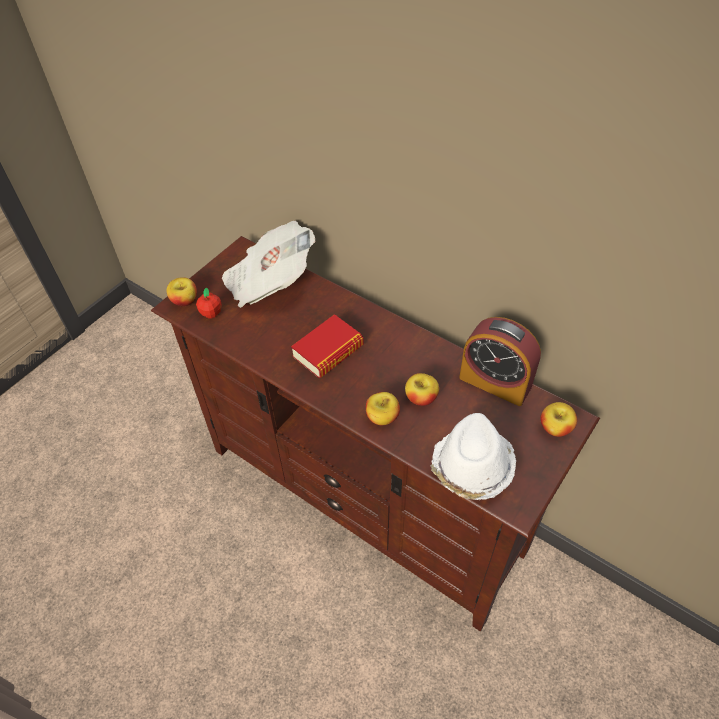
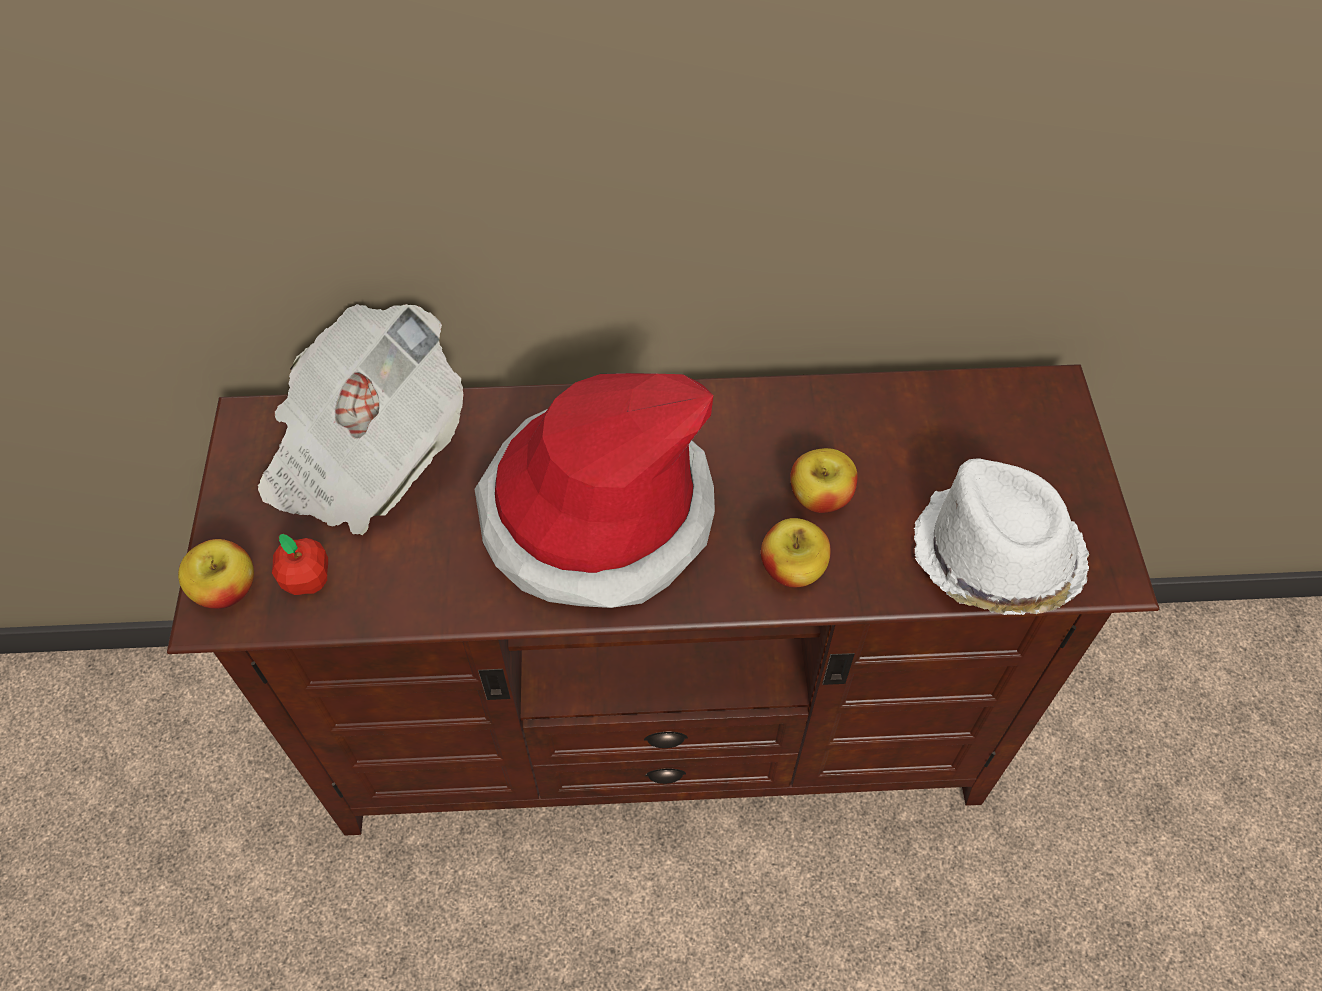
camera: 40 degrees left, 5 degrees up
(328, 351) = (596, 514): book -> hat
(495, 382) = (900, 400): alarm clock -> none
(555, 428) = (1043, 418): apple -> none

